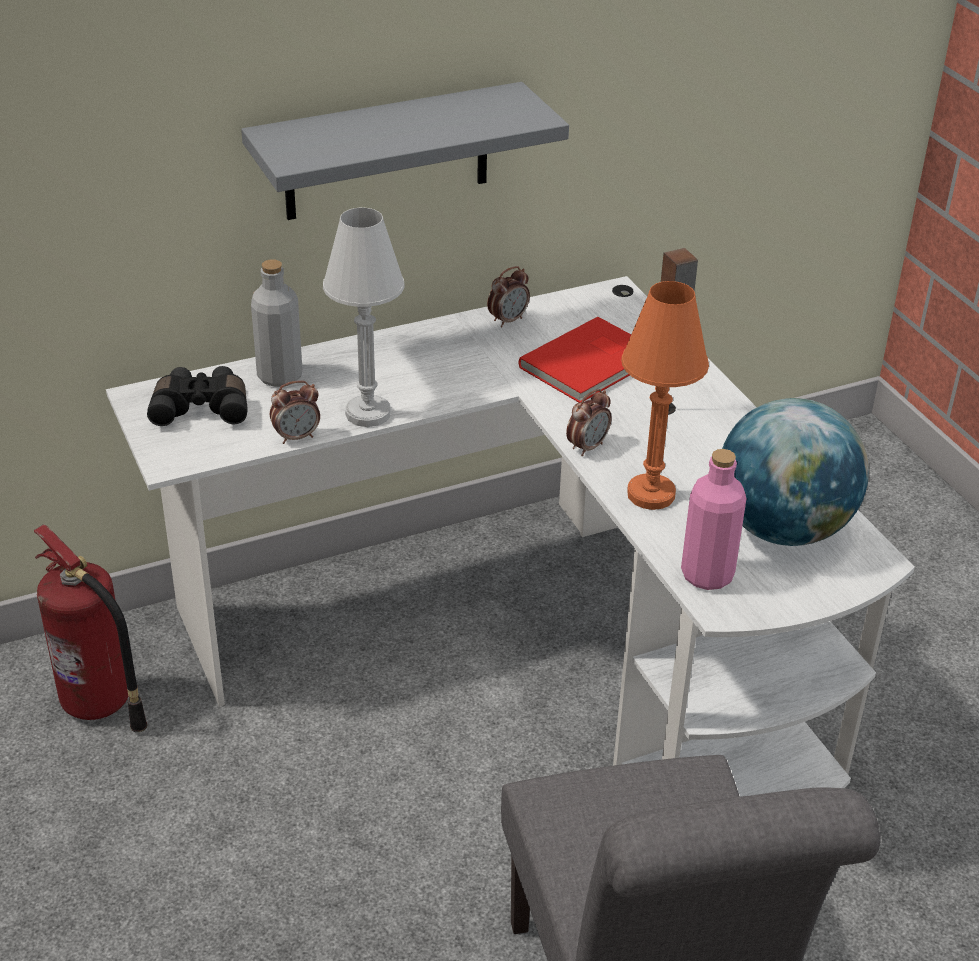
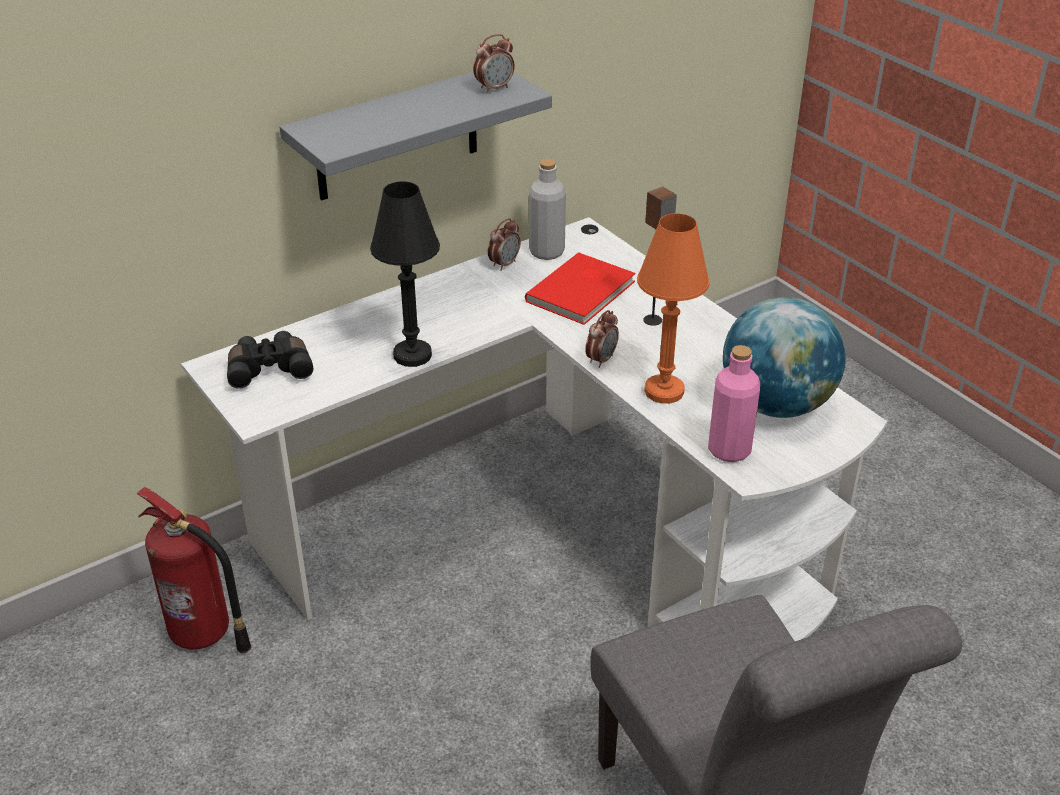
camera: 10 degrees left, 0 degrees up
(280, 376) = (328, 333): grey bottle -> grey bottle (546, 252)
(296, 437) = (358, 382): alarm clock -> alarm clock (494, 88)
(368, 414) = (412, 355): white table lamp -> black table lamp

